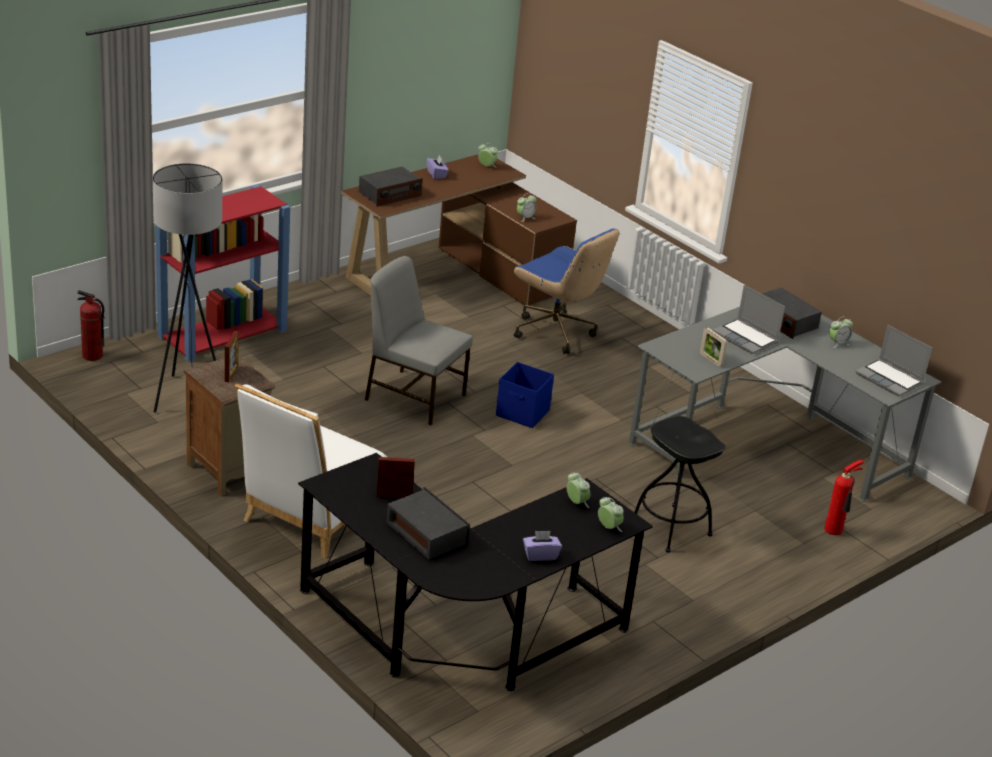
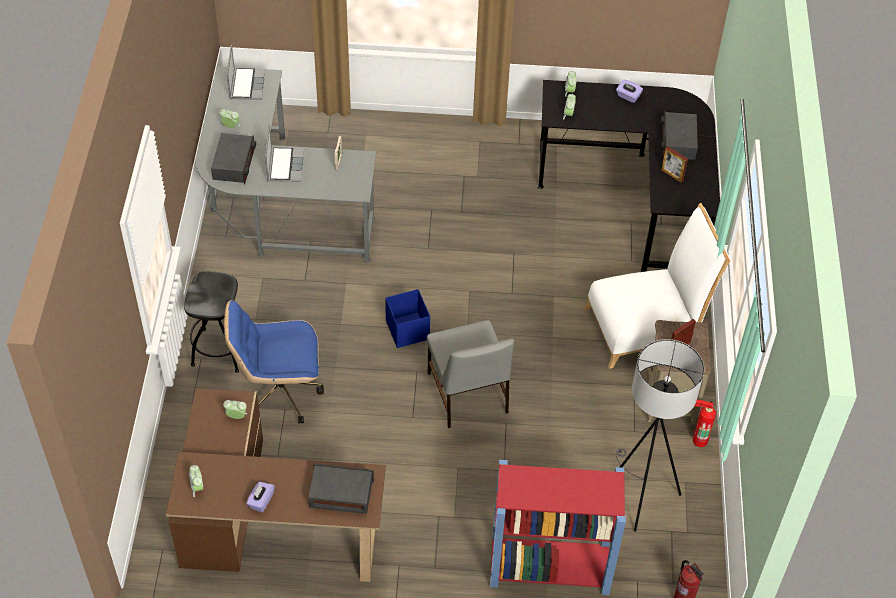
camera: 135 degrees left, 20 degrees up
(556, 334) = (279, 394): blue office chair -> blue office chair turned 90 degrees counterclockwise
(671, 528) = (429, 188): black stool -> black stool (220, 350)
(835, 530) = (333, 130): fire extinguisher -> fire extinguisher (698, 439)

